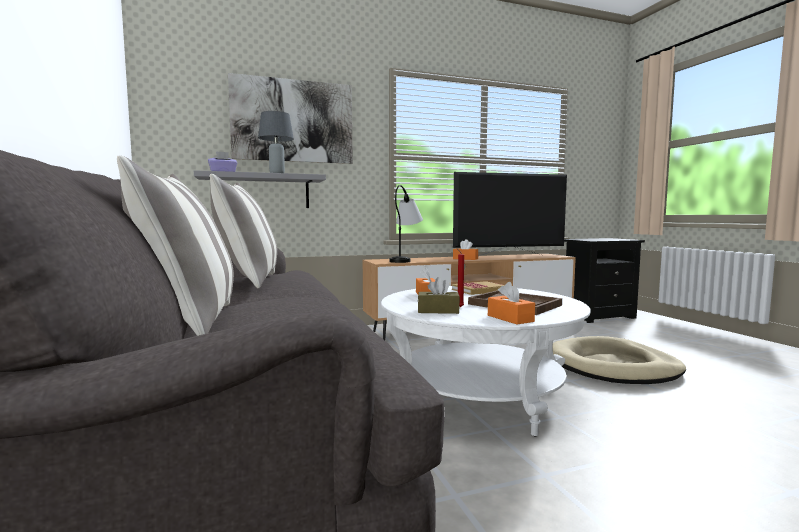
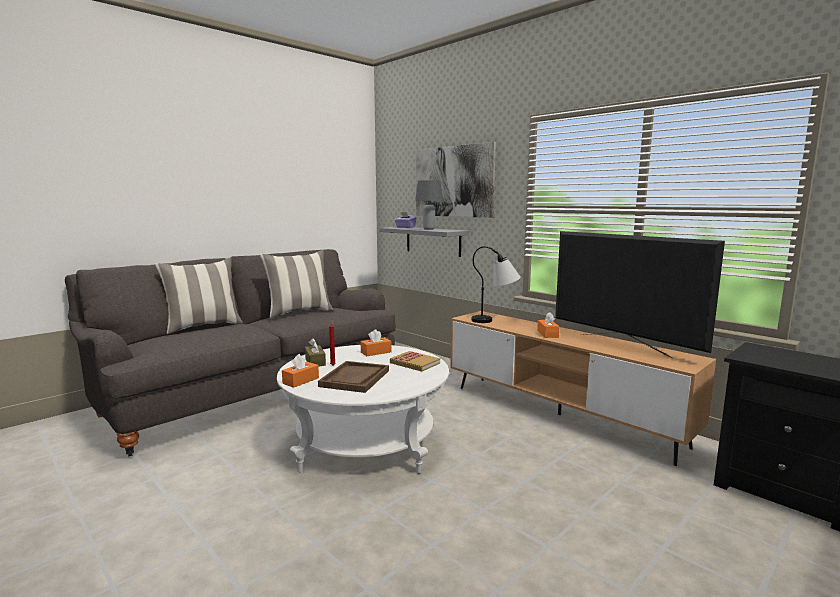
camera: 65 degrees right, 5 degrees up
(613, 366) = (505, 506): beige dog bed -> none

